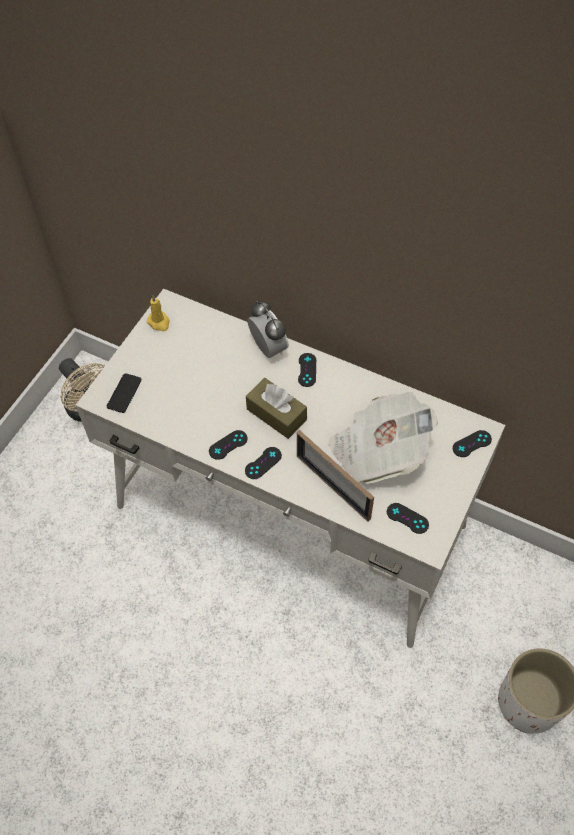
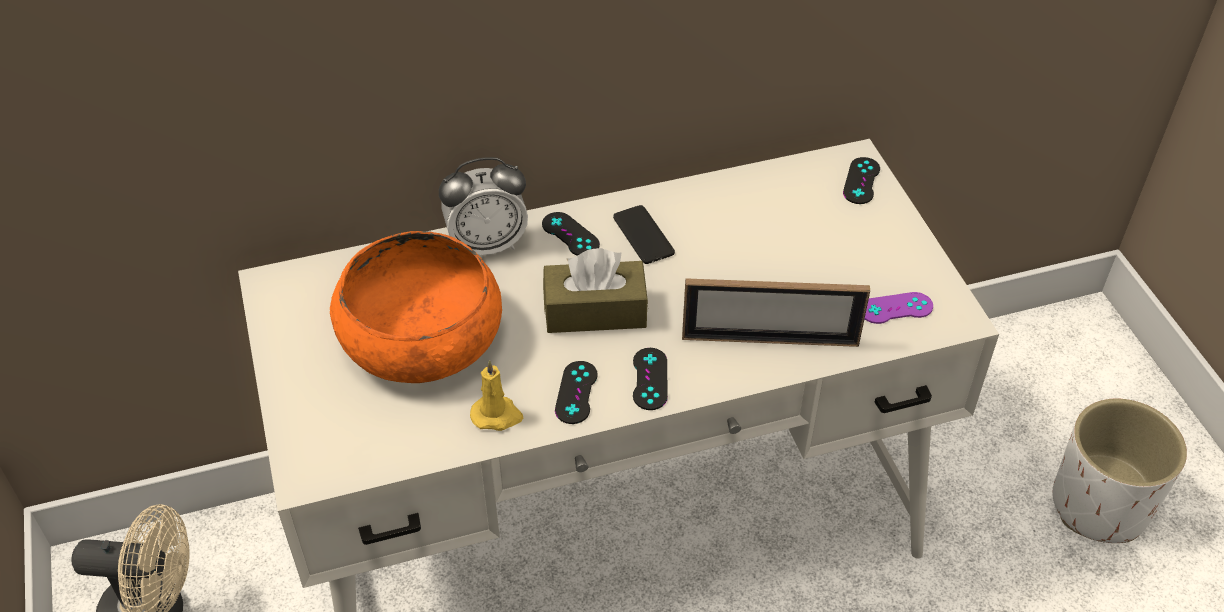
camera: 45 degrees left, 10 degrees down
(124, 393) = (341, 439): phone -> phone (643, 235)
(159, 322) = (285, 315): yellow candle -> yellow candle (497, 415)
(197, 372) = (422, 337): none -> orange bowl
(268, 348) = (487, 244): alarm clock -> alarm clock turned 150 degrees clockwise
(378, 451) = (772, 262): newspaper -> none
(407, 518) = (896, 308): black game controller -> purple game controller

